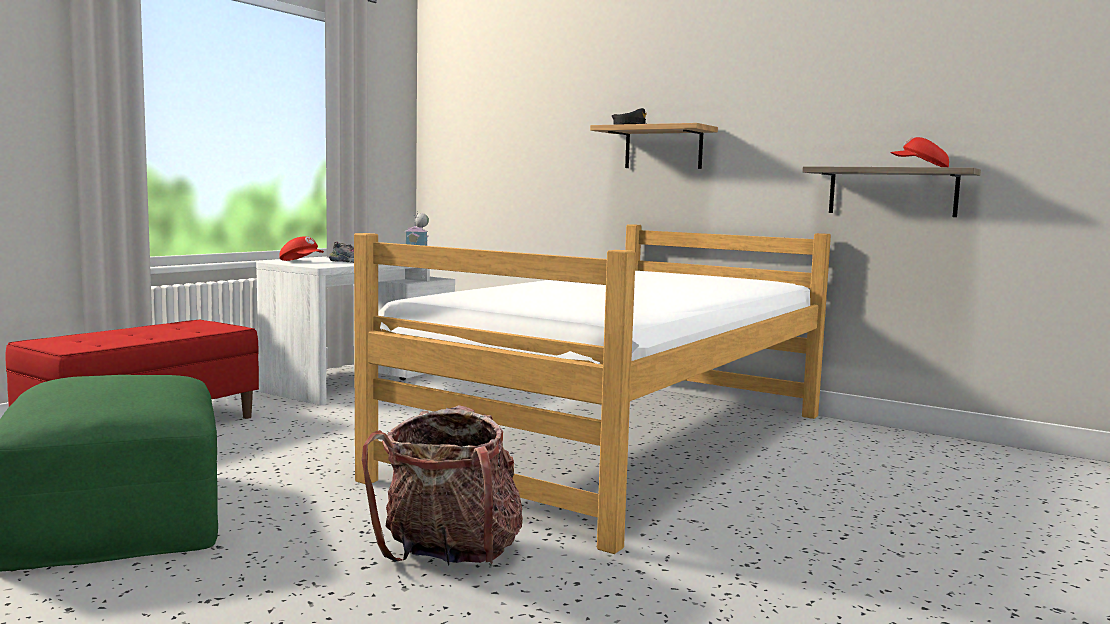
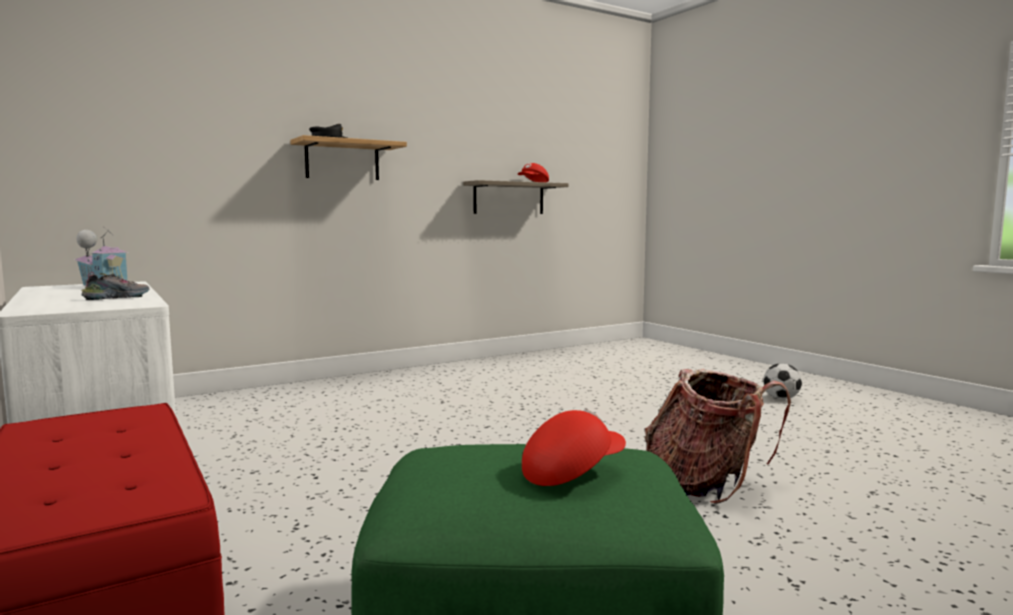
camera: 65 degrees left, 0 degrees up
(302, 262) = (60, 306): red cap -> red cap (572, 471)
(623, 444) = (487, 405): bed -> none
(955, 598) = (781, 398): none -> football

